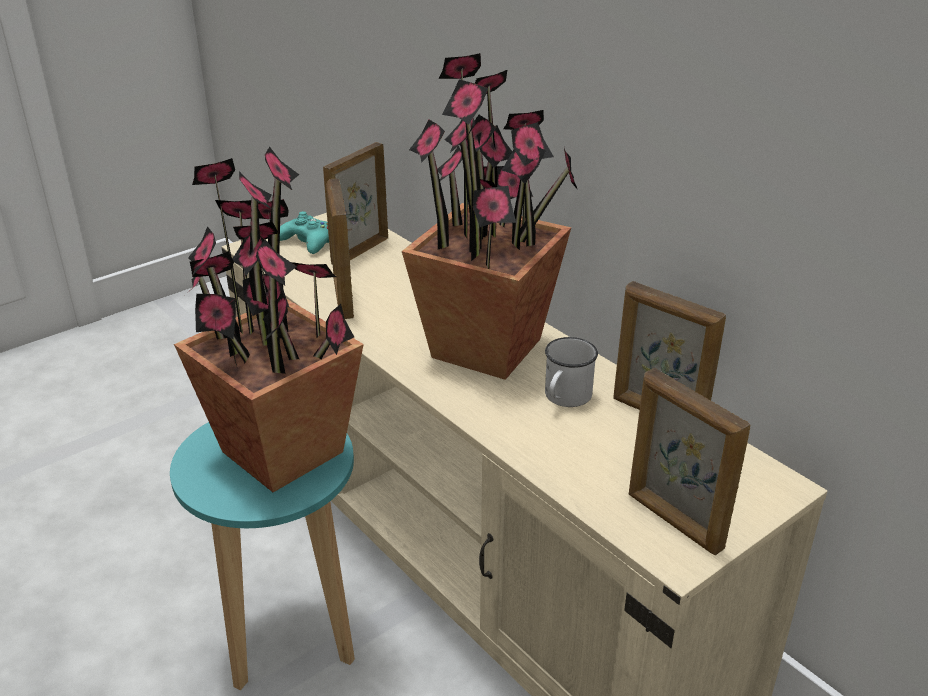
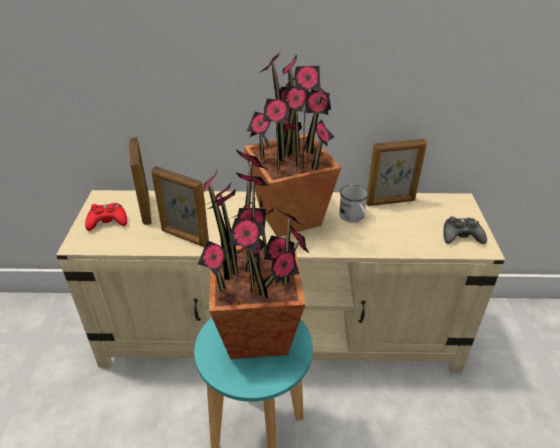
camera: 50 degrees left, 5 degrees up
(307, 242) = (108, 221): turquoise game controller -> red game controller
(673, 521) = (461, 236): picture frame -> black game controller

